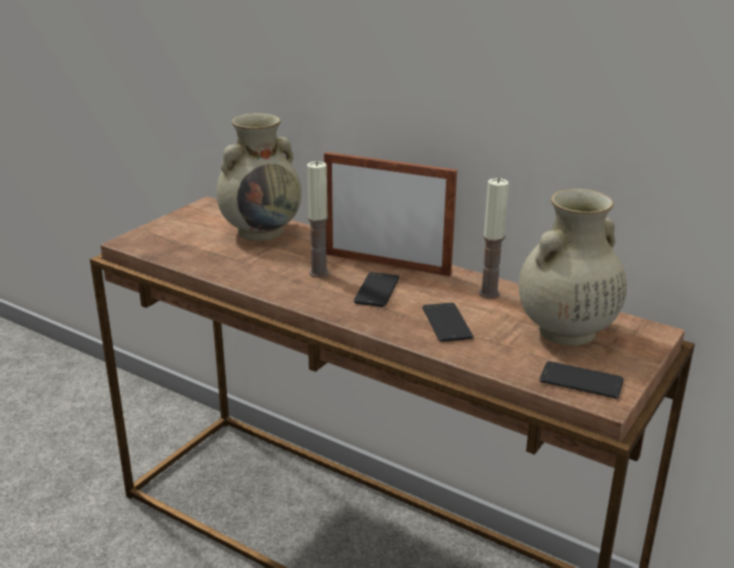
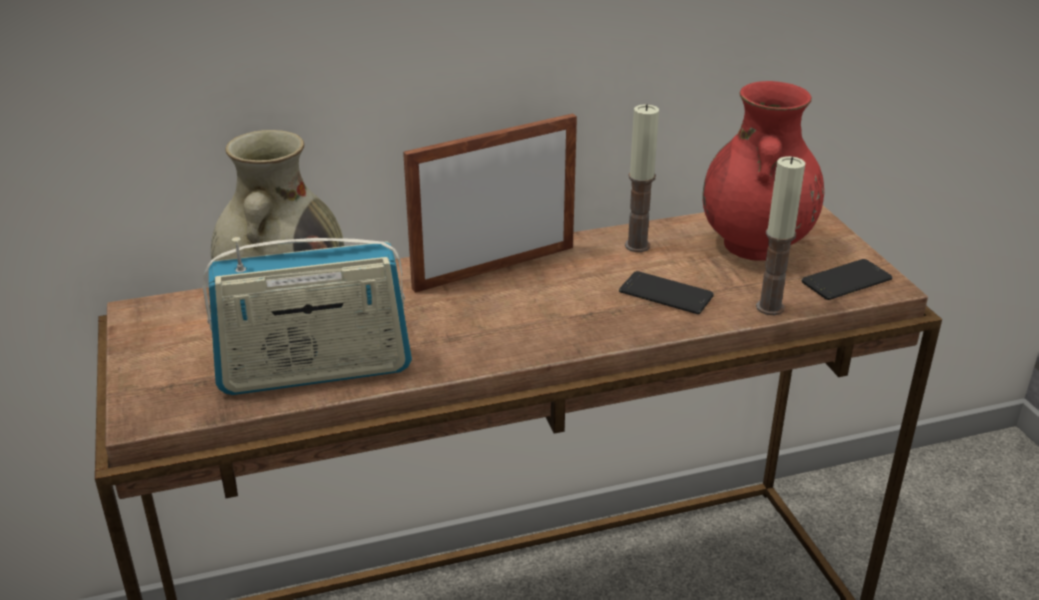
camera: 50 degrees left, 5 degrees up
(216, 261) = (315, 371): none -> radio
(319, 272) = (454, 316): candle -> candle (770, 307)
(377, 290) = (545, 300): phone -> none
(565, 332) = (756, 246): beige vase -> red vase

